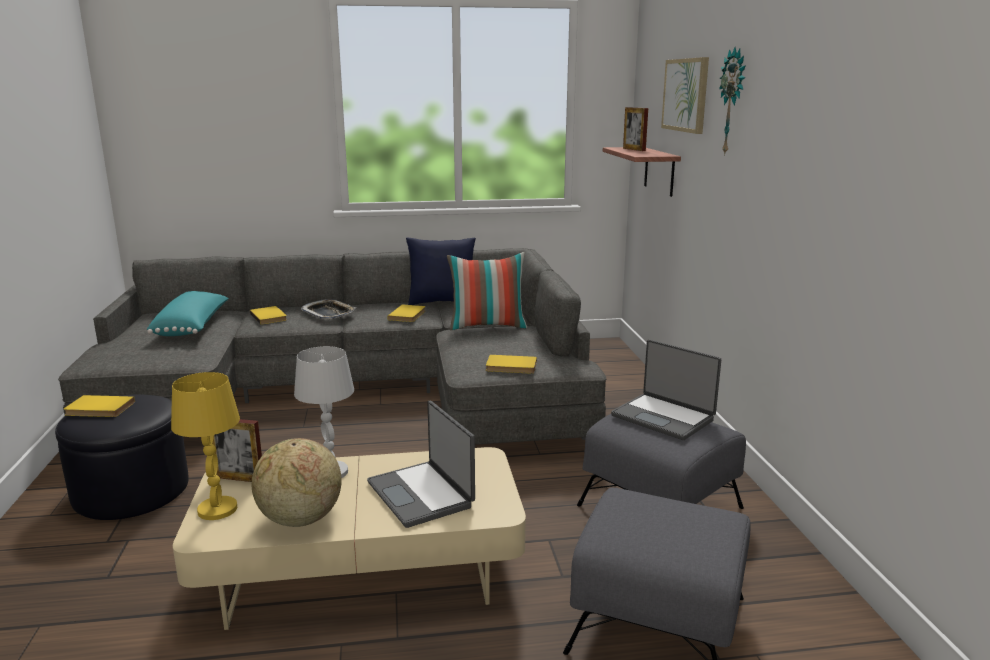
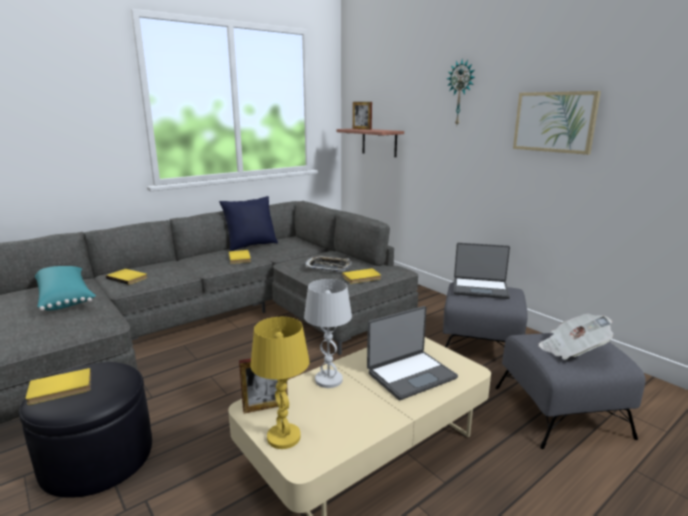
camera: 30 degrees left, 0 degrees up
(300, 519) = (357, 421): globe -> none
(329, 313) = (176, 267): tray -> tray (328, 267)
(422, 494) = (410, 375): laptop -> laptop turned 60 degrees counterclockwise
(487, 326) = (305, 256): pillow -> none
(655, 527) = (572, 350): none -> newspaper
(686, 95) = (405, 92): picture -> picture (554, 122)

